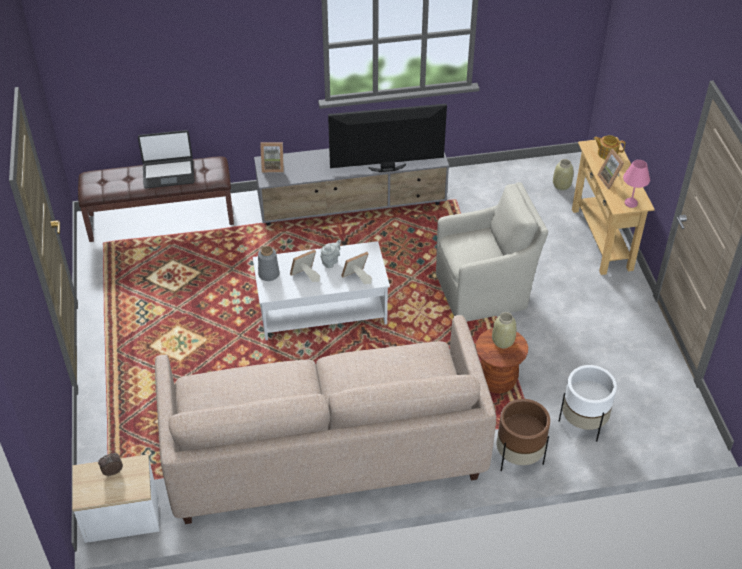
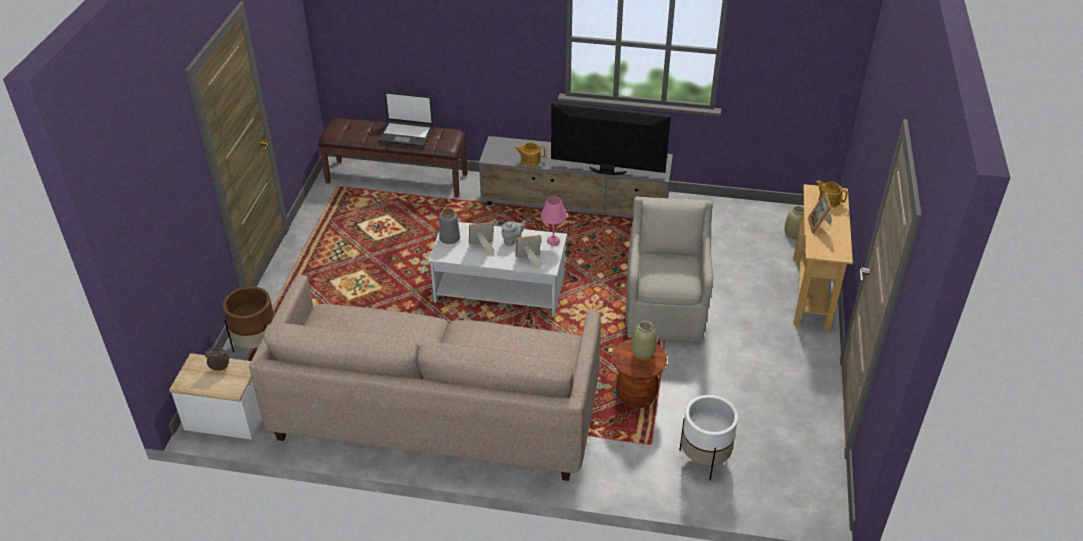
camera: 20 degrees right, 5 degrees down
(273, 167) = (501, 147): picture frame -> none
(308, 174) = (530, 160): none -> teapot
(484, 291) = (665, 311): beige armchair -> beige armchair turned 90 degrees counterclockwise
(518, 457) = (621, 472): brown planter -> brown planter (257, 346)
(631, 203) = (830, 252): pink table lamp -> pink table lamp (554, 241)

